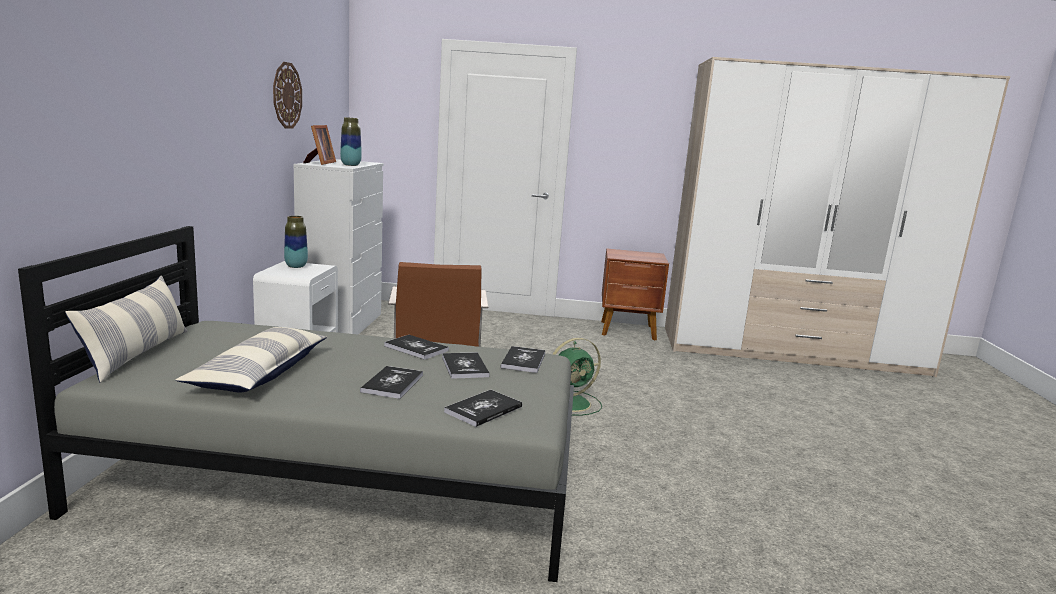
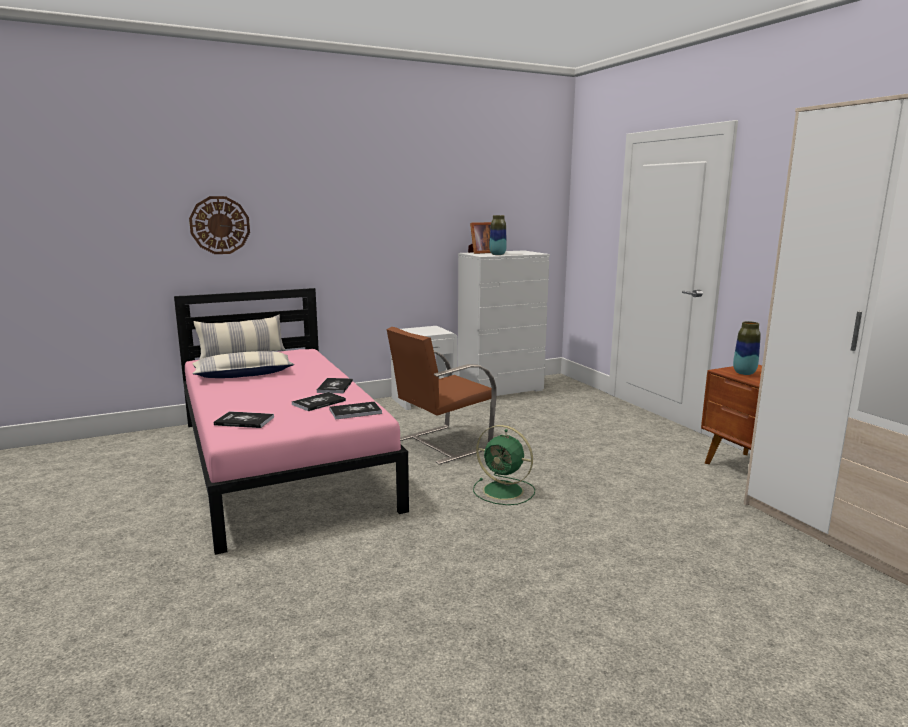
camera: 60 degrees right, 0 degrees up
(287, 95) = (454, 200): wall clock -> wall clock (220, 225)
(296, 266) = (428, 329): vase -> vase (744, 373)
(344, 479) = (282, 462): grey bed -> pink bed
(392, 383) = (263, 396): book -> none

